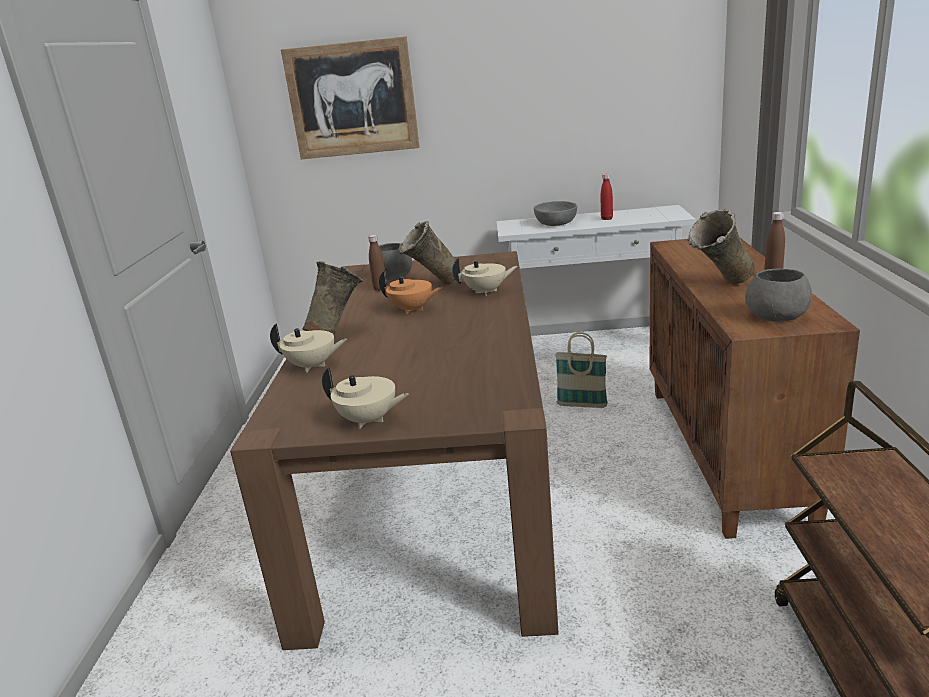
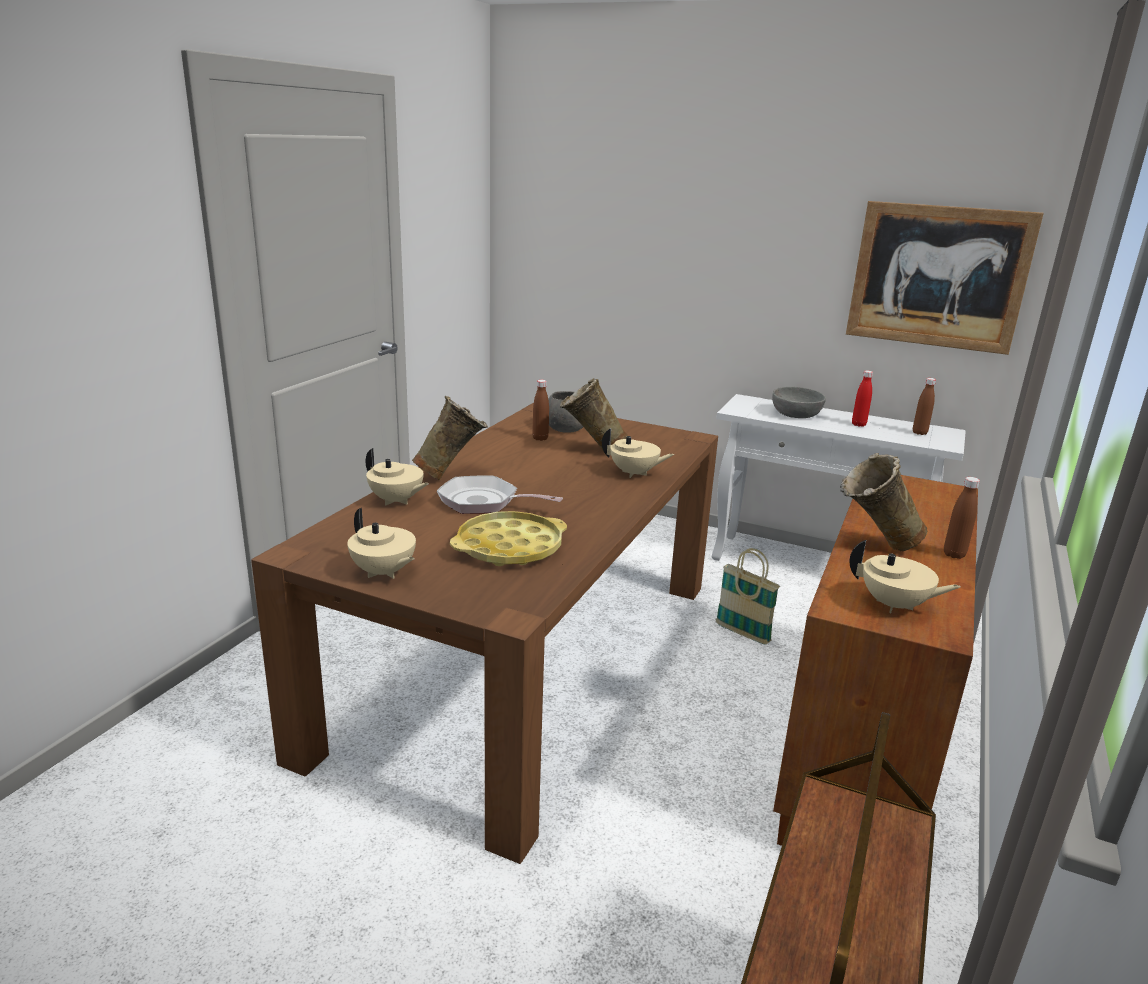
camera: 20 degrees right, 0 degrees up
(352, 99) = (609, 224): picture -> picture (938, 277)
(391, 345) = (484, 502): none -> frying pan
(412, 309) = (544, 470): orange teapot -> none
(452, 369) = (509, 547): none -> yellow tray
(652, 213) = (919, 433): none -> brown bottle
(777, 316) = (894, 605): grey bowl -> beige teapot

